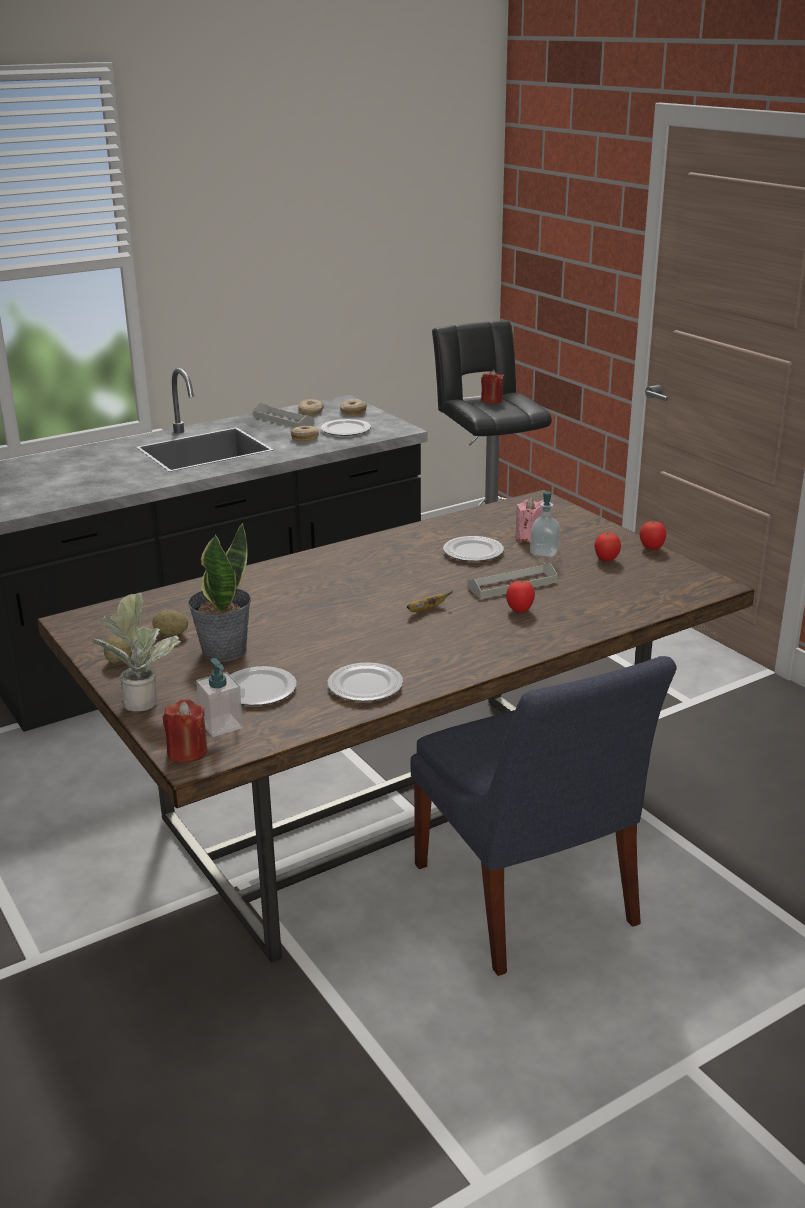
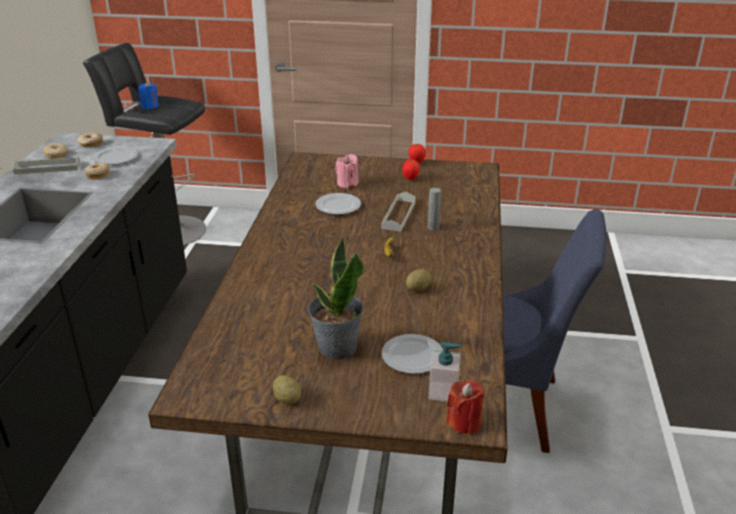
camera: 50 degrees left, 5 degrees up
(142, 698) = (361, 412): potted plant -> none
(171, 634) = (279, 359): potato -> potato (418, 288)
(366, 686) = (459, 315): plate -> none
(491, 401) = (150, 106): red candle -> blue candle
(520, 610) = (433, 227): tomato -> grey bottle
(544, 552) = (373, 188): soap dispenser -> none

